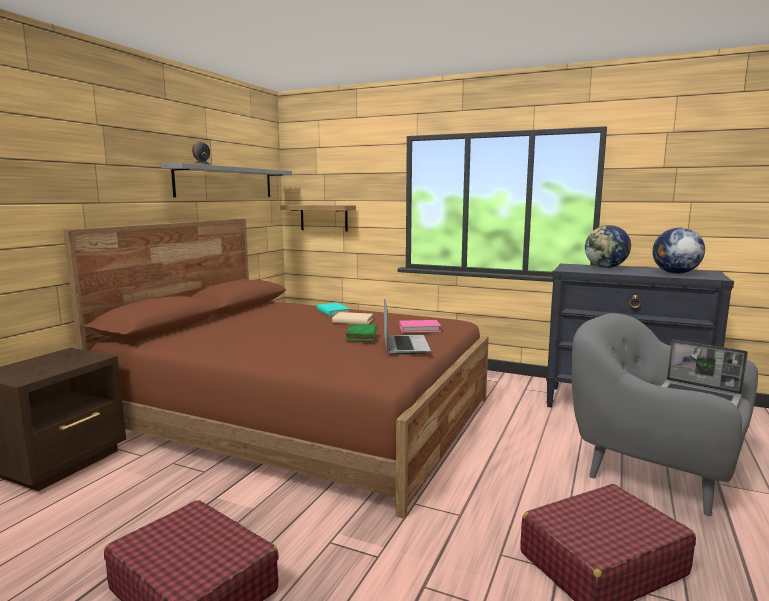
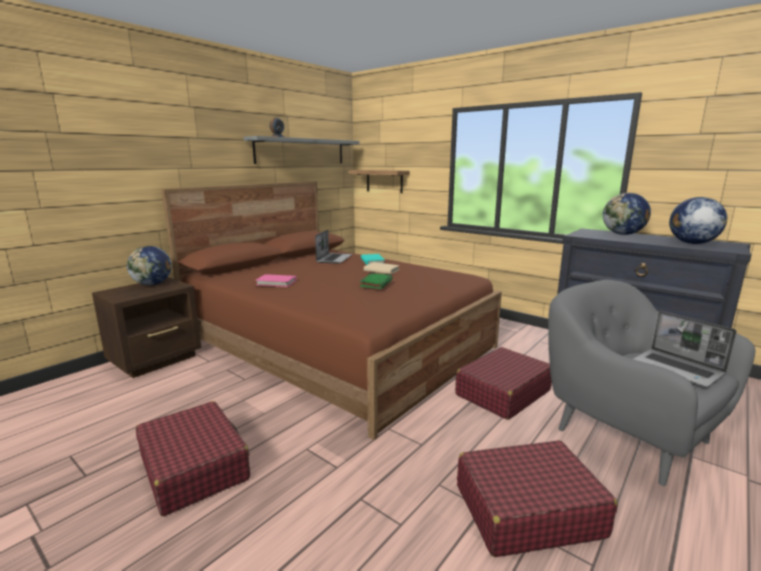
camera: 15 degrees right, 5 degrees up
(55, 358) = (152, 284): none -> globe
(404, 345) = (406, 295): laptop -> laptop (334, 259)
(419, 329) = (431, 281): pink book -> pink book (276, 283)
(516, 447) = (502, 393): none -> red suitcase

